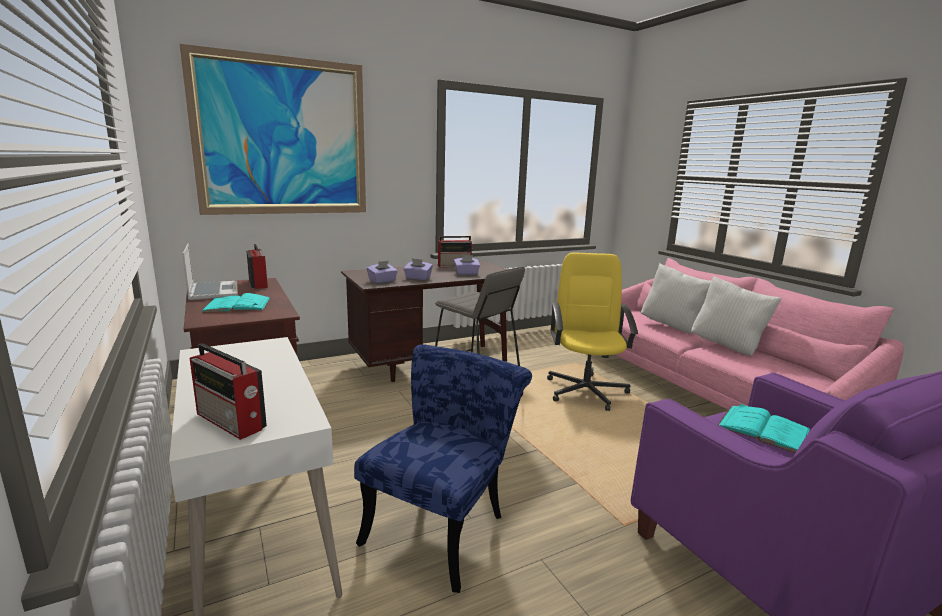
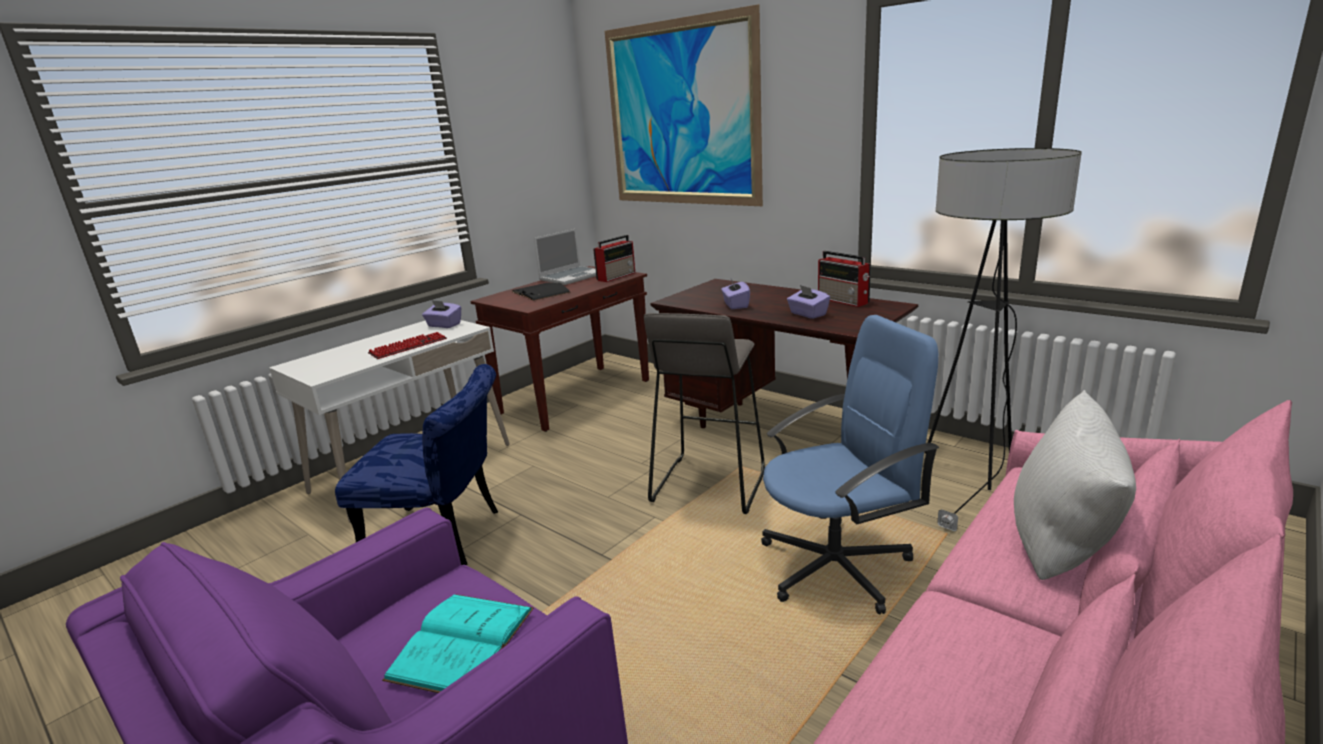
camera: 70 degrees right, 5 degrees up
(231, 421) = (319, 362): radio -> none
(237, 305) = (540, 292): turquoise book -> black book
(278, 371) = (408, 347): none -> keyboard
(382, 281) = (696, 299): purple tissue box -> purple tissue box (444, 325)
(530, 342) = (973, 473): none -> floor lamp
(586, 391) = (837, 566): yellow office chair -> blue office chair
(727, 347) = (1018, 643): white pillow -> none

